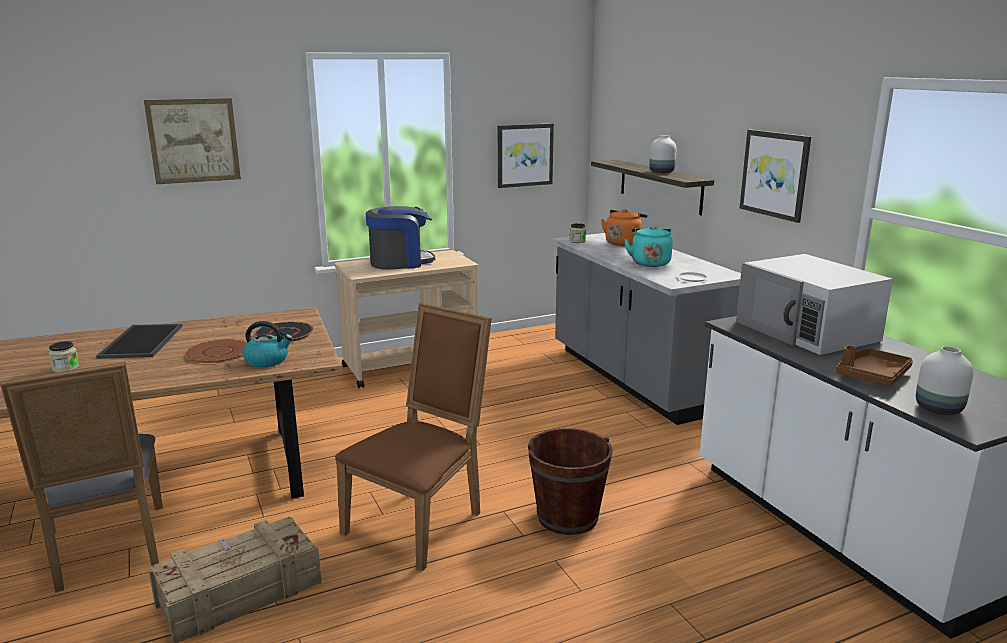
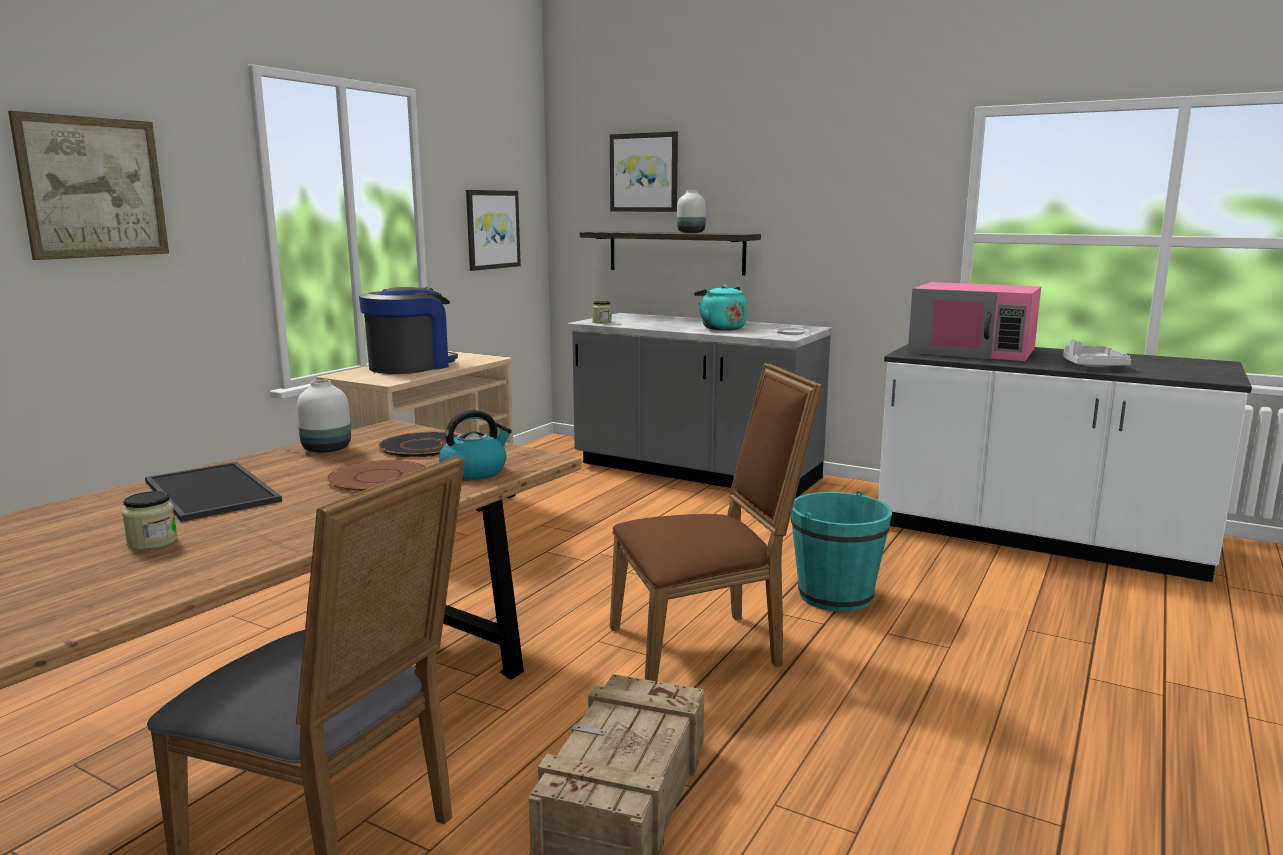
camera: 35 degrees left, 5 degrees down
(420, 521) = (704, 647): brown chair -> brown chair turned 75 degrees clockwise
(567, 517) = (835, 596): brown bucket -> turquoise bucket
(623, 243) = (650, 319): orange kettle -> none
(775, 174) = (847, 216): picture -> picture (644, 172)
(807, 331) = (973, 350): white microwave -> pink microwave
(872, 376) = (1090, 366): brown tray -> grey tray
(938, 409) = (1179, 374): white vase -> white vase (326, 449)

